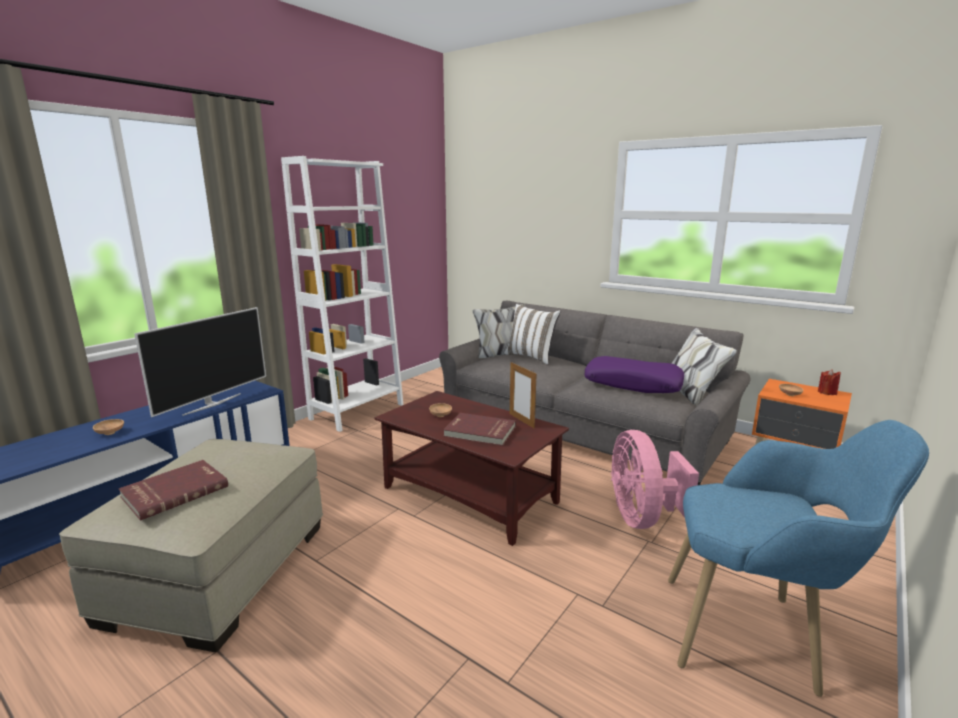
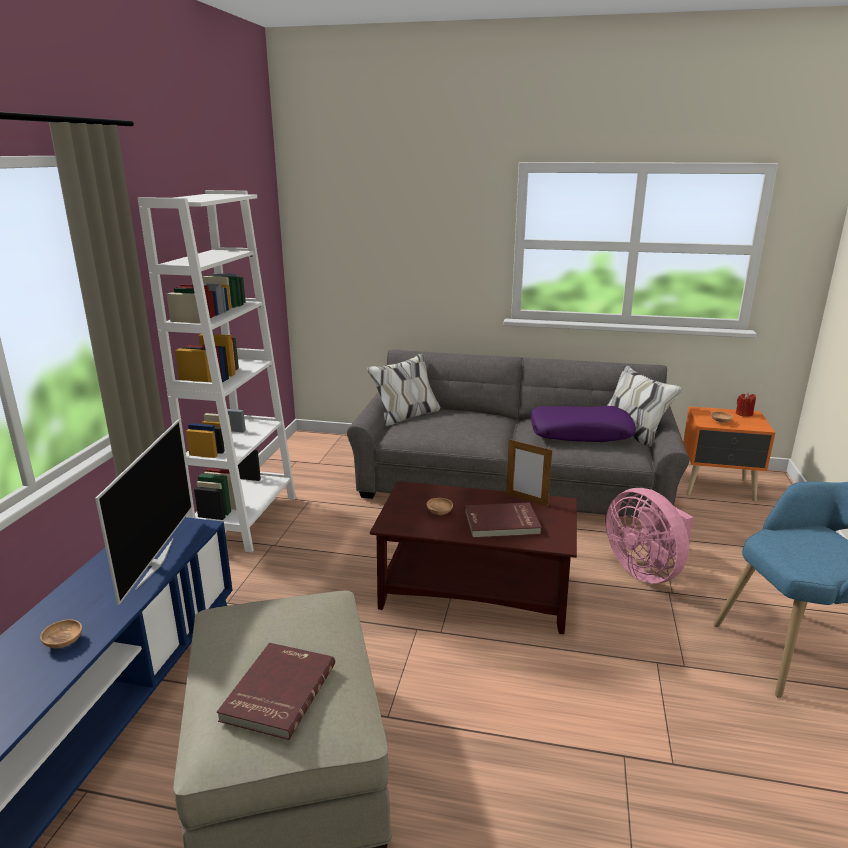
camera: 25 degrees left, 5 degrees up
(531, 357) = (449, 416): white pillow -> none

